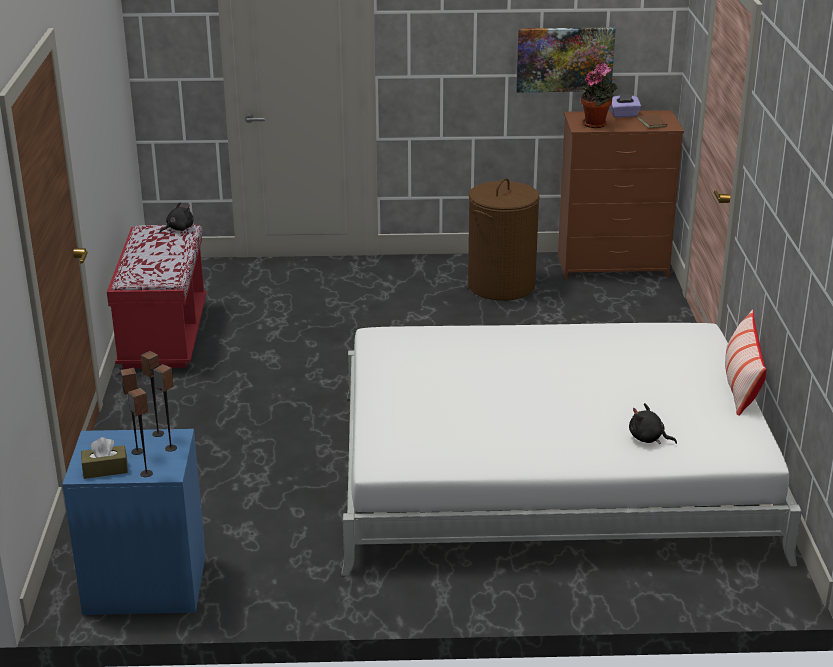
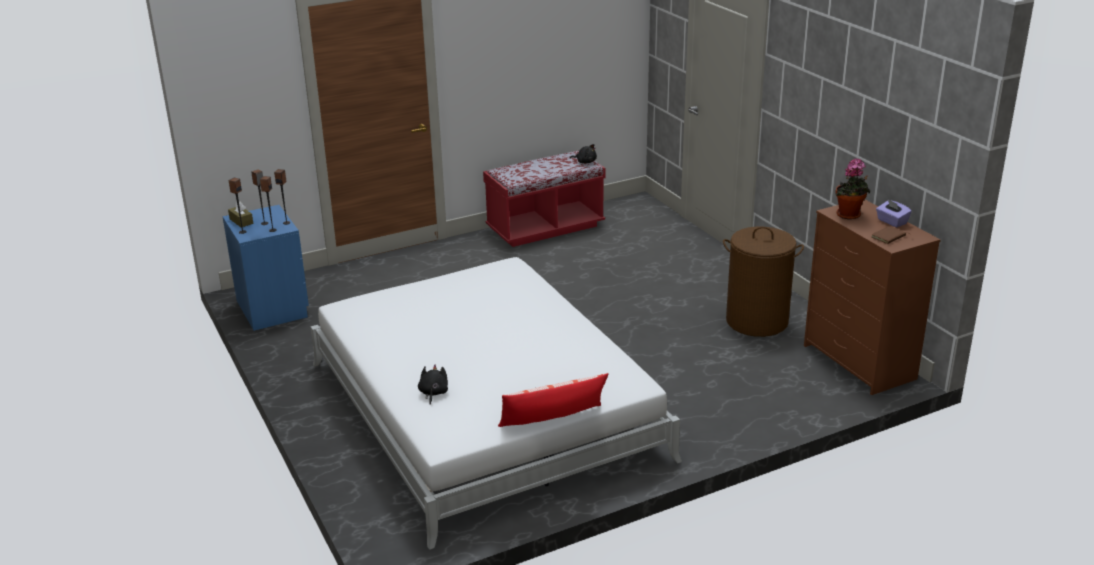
camera: 65 degrees right, 0 degrees up
(565, 59) = (873, 149): picture -> none

